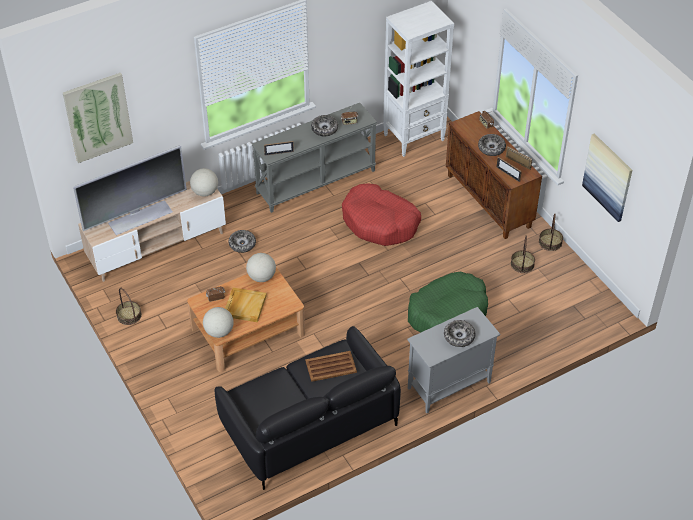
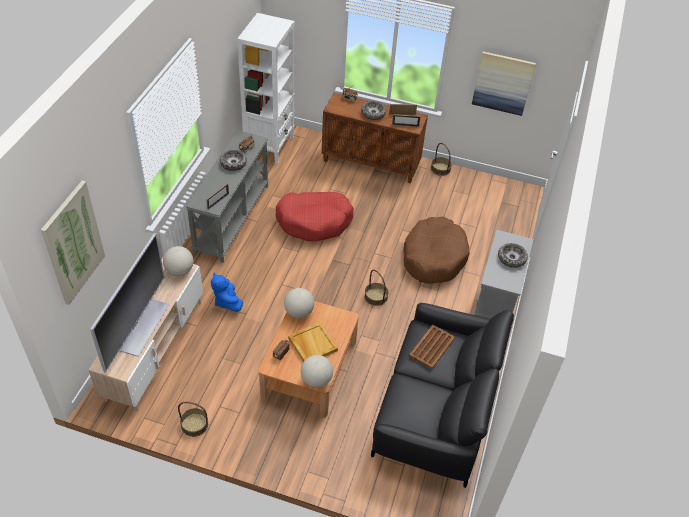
camera: 45 degrees left, 0 degrees up
(242, 244) = (227, 301): bowl -> blue plush toy
(448, 312) = (433, 257): green dog bed -> brown dog bed
(522, 264) = (441, 194): basket -> basket (376, 296)

